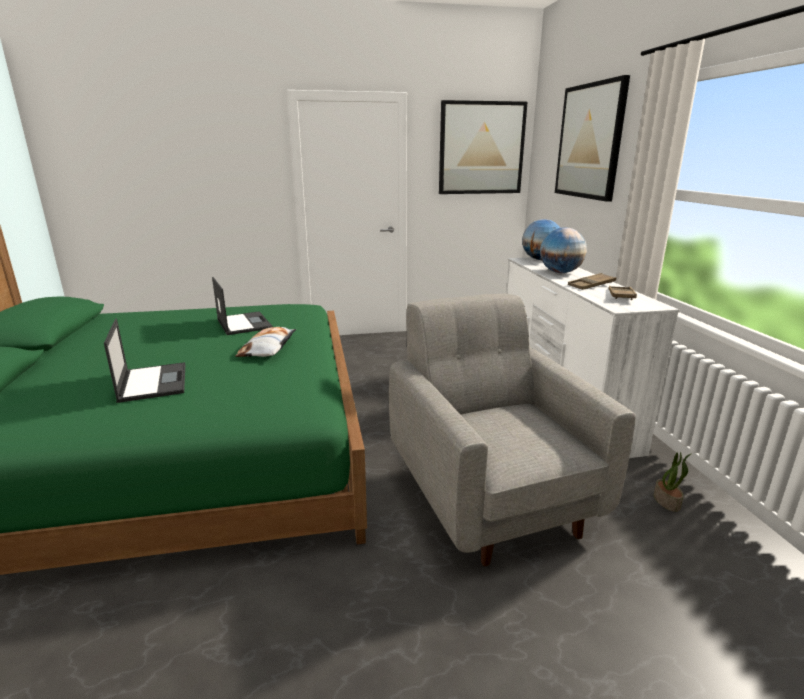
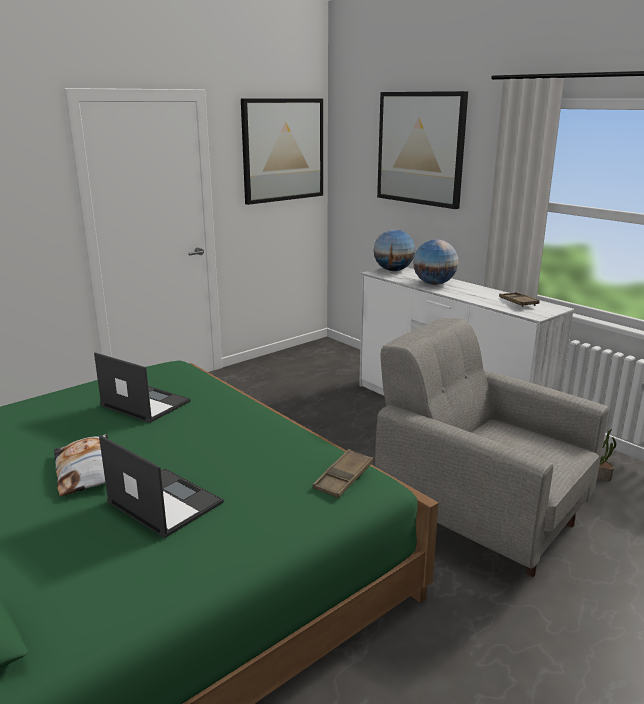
camera: 30 degrees left, 0 degrees up
(268, 348) = (226, 427): pillow -> pillow (87, 471)
(591, 285) = (480, 294): brown tray -> brown tray (343, 478)

